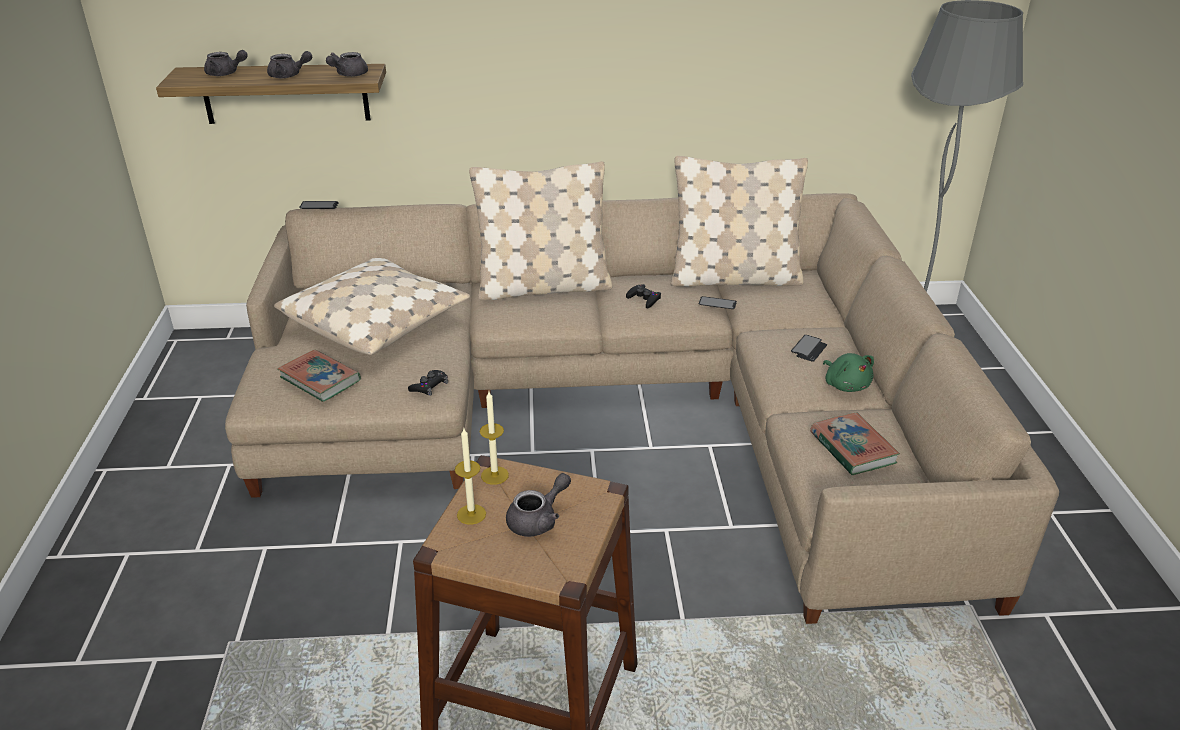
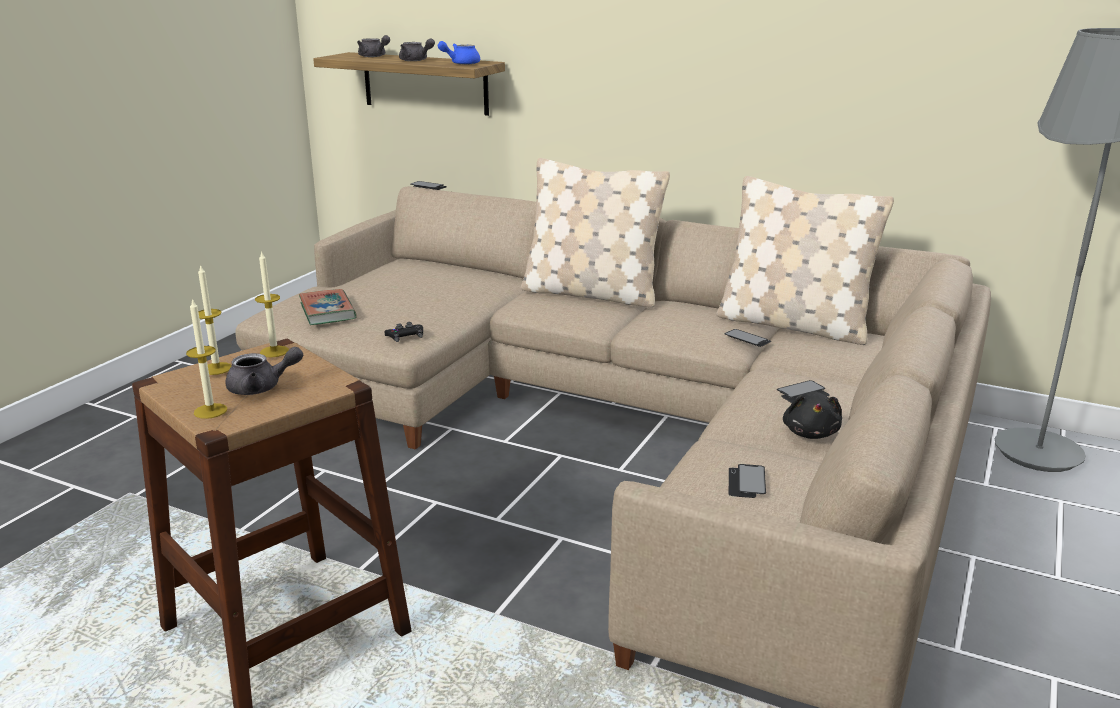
camera: 30 degrees right, 10 degrees down
(348, 75) = (461, 63): grey teapot -> blue teapot
(376, 321) = (419, 285): beige pillow -> none
(536, 563) = (210, 411): none -> candle
(644, 299) = (675, 320): black game controller -> none
(846, 385) = (811, 433): green plush toy -> black plush toy
(852, 448) = (746, 483): book -> phone

